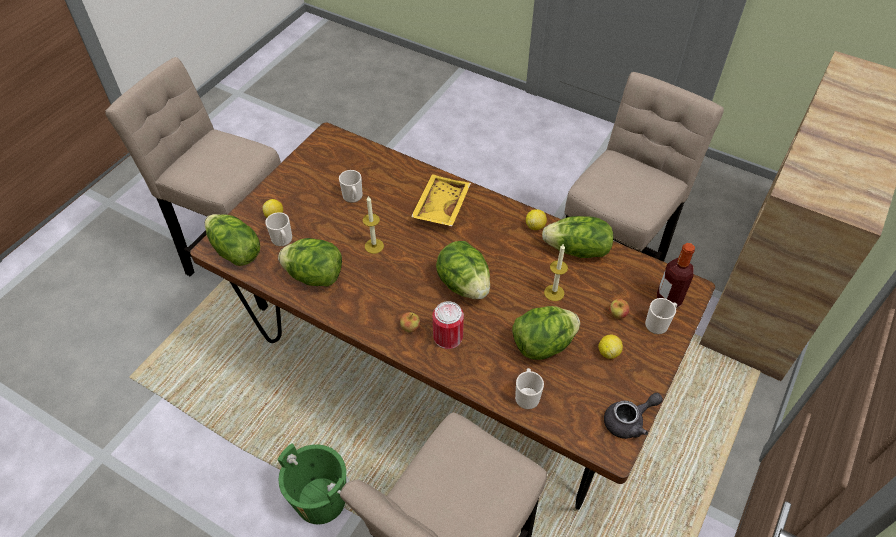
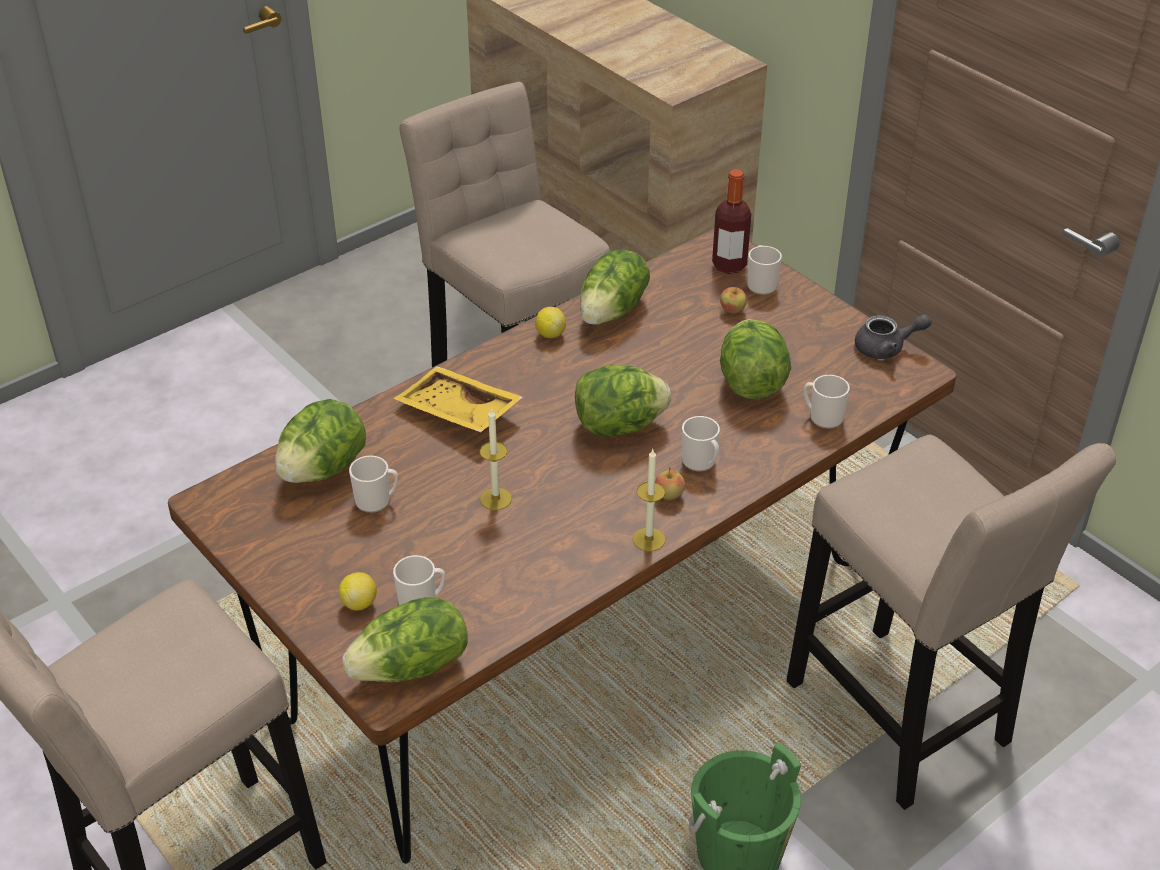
camera: 70 degrees left, 10 degrees down
(315, 276) = (520, 577): lettuce -> lettuce (323, 469)
(448, 336) = (701, 462): can -> mug
(554, 293) = (673, 350): candle -> candle (649, 539)
(608, 352) = (785, 334): lemon -> none
(629, 421) = (886, 348): grey teapot -> grey teapot turned 90 degrees clockwise

